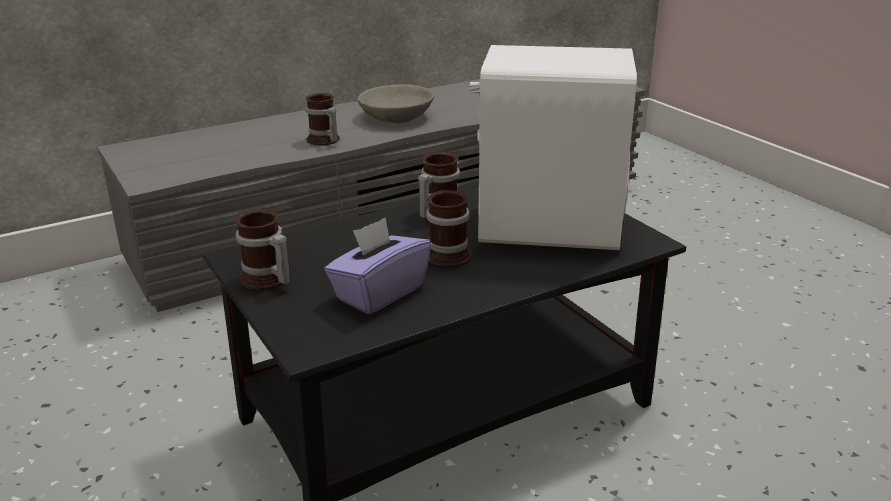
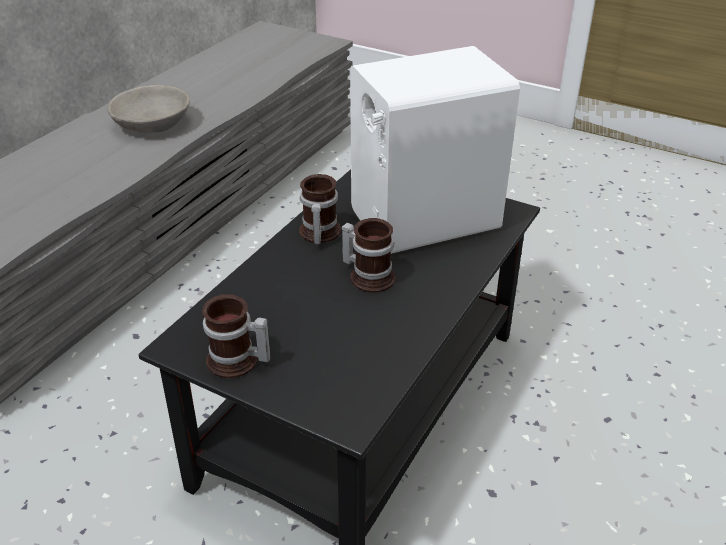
camera: 30 degrees left, 10 degrees up
(323, 141) = (104, 172): mug -> none
(379, 293) = (353, 338): purple tissue box -> none

